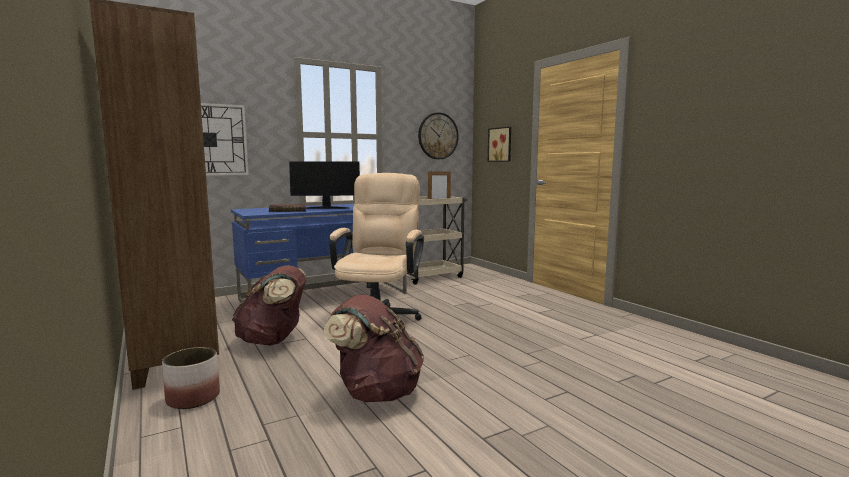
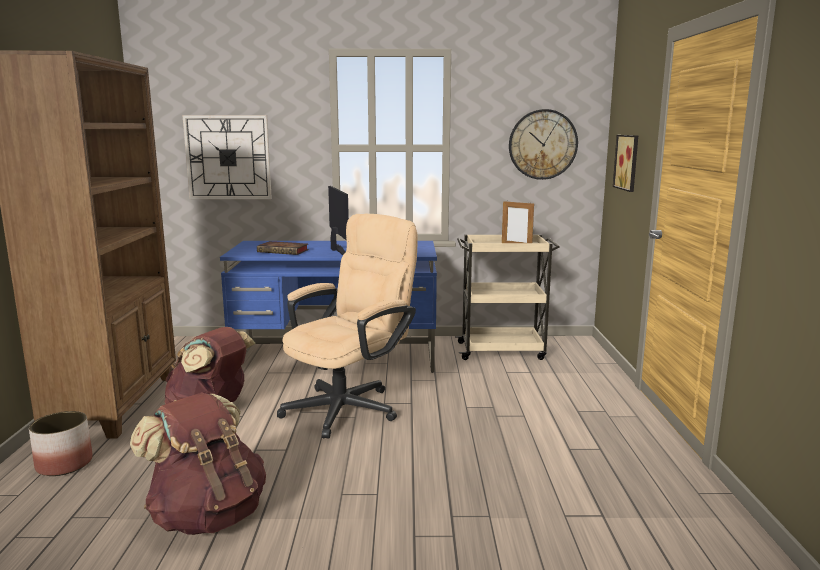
camera: 30 degrees right, 5 degrees up
(326, 208) = (336, 249): monitor -> monitor turned 135 degrees counterclockwise

